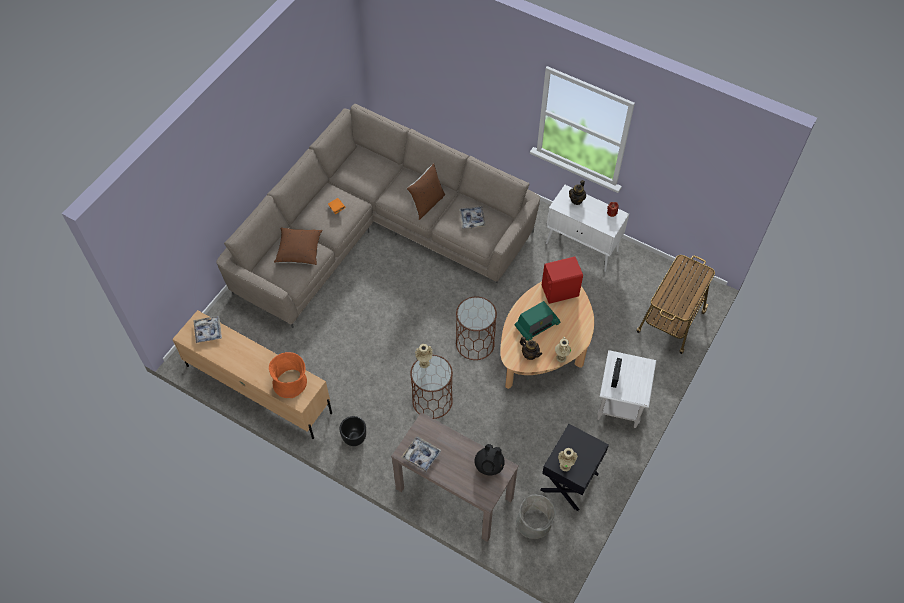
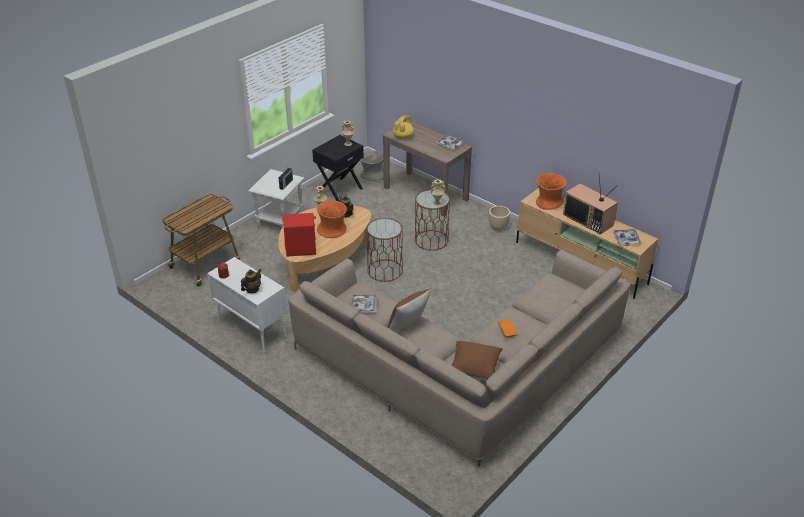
camera: 170 degrees left, 20 degrees down
(245, 358) = (589, 220): none -> television
(299, 251) = (546, 300): brown pillow -> brown pillow (474, 368)
(354, 437) = (498, 227): black planter -> beige planter
(489, 466) = (403, 136): black teapot -> yellow teapot
(536, 325) = (332, 230): radio -> orange vase

